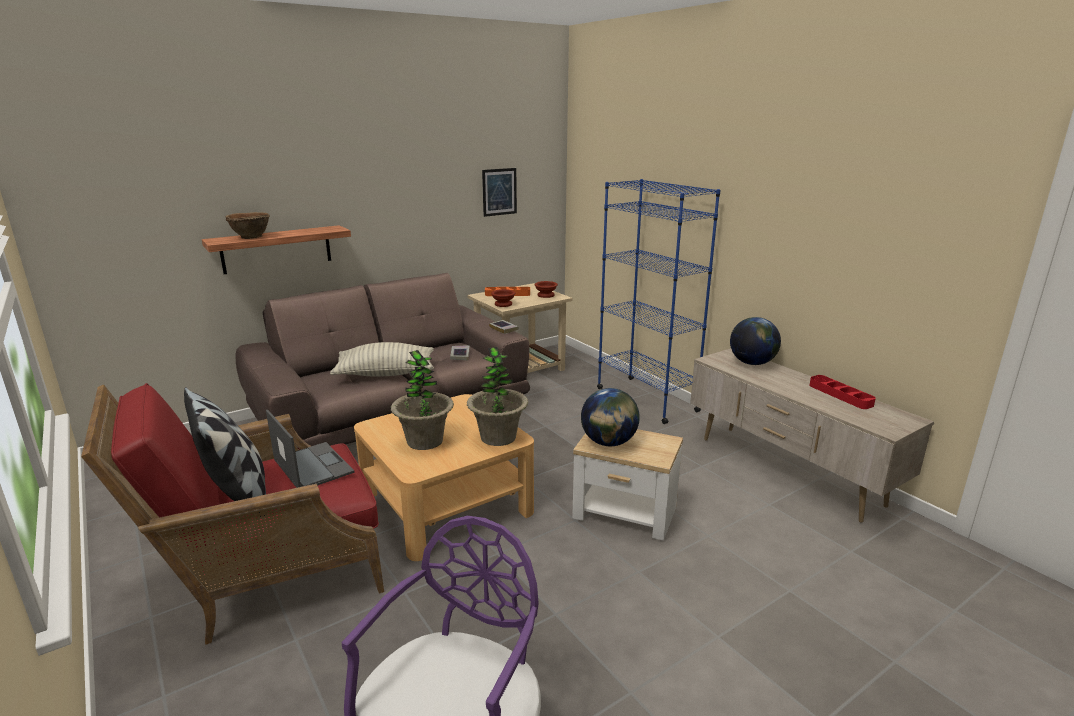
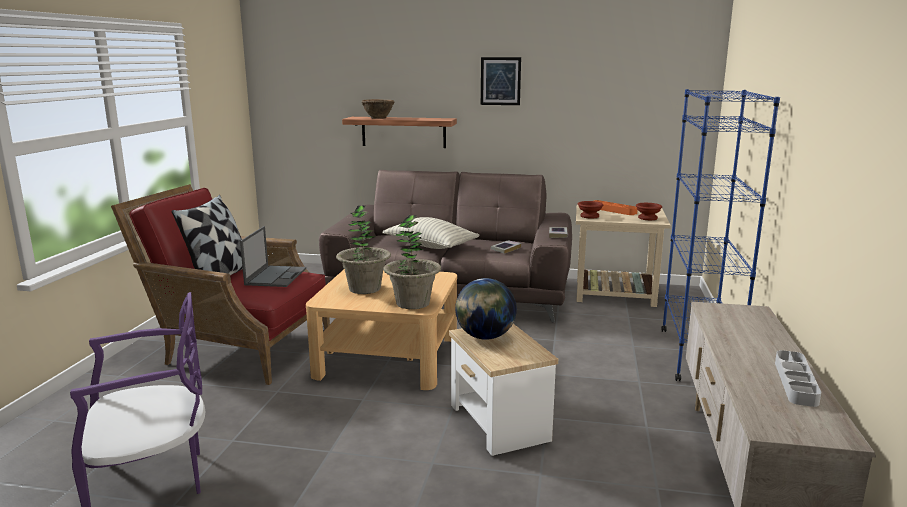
camera: 45 degrees right, 5 degrees down
(499, 192) = (627, 103): picture -> picture (500, 81)
(752, 363) = (754, 323): globe -> none
(840, 395) = (795, 382): red tray -> grey tray

